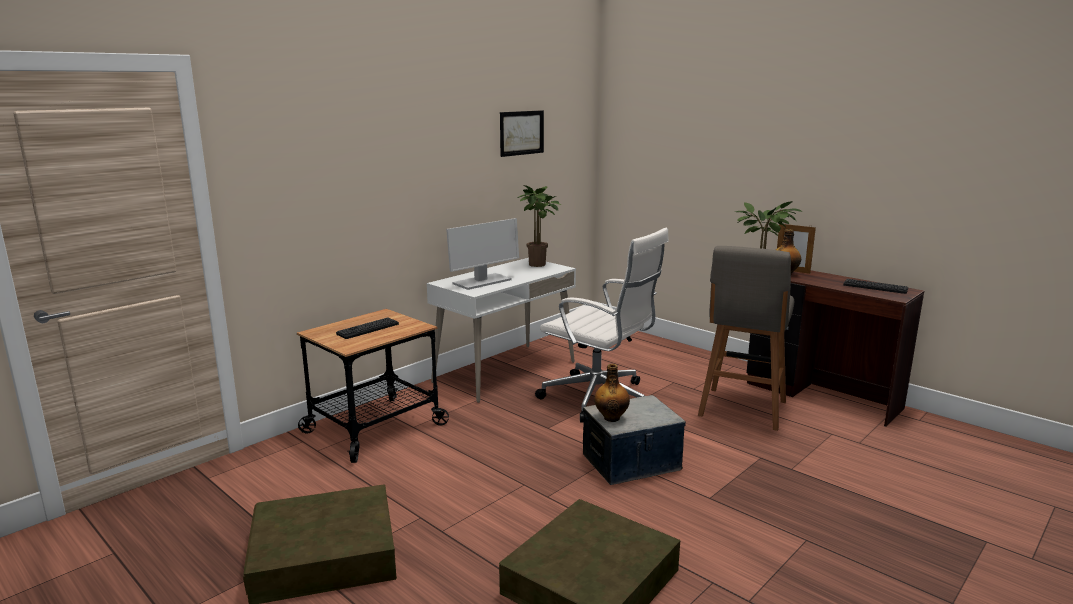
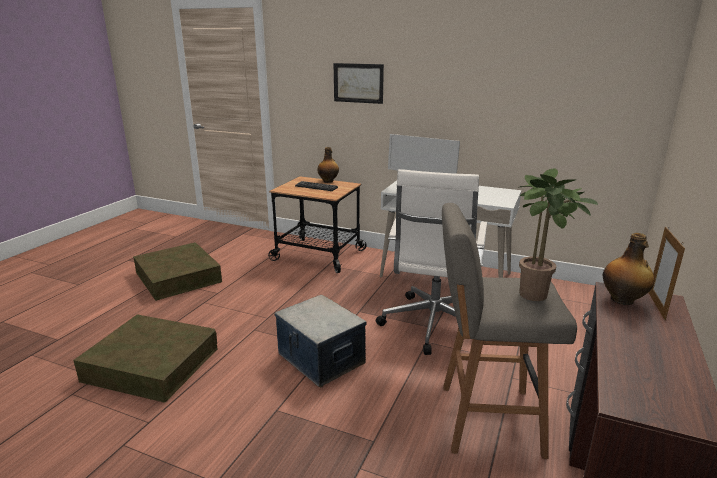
camera: 70 degrees right, 5 degrees up
(521, 133) = (538, 63): picture -> picture (358, 83)
(538, 265) = (499, 196): potted plant -> none
(611, 417) = (305, 308): bottle -> bottle (328, 181)
(875, 287) = (666, 381): keyboard -> none

